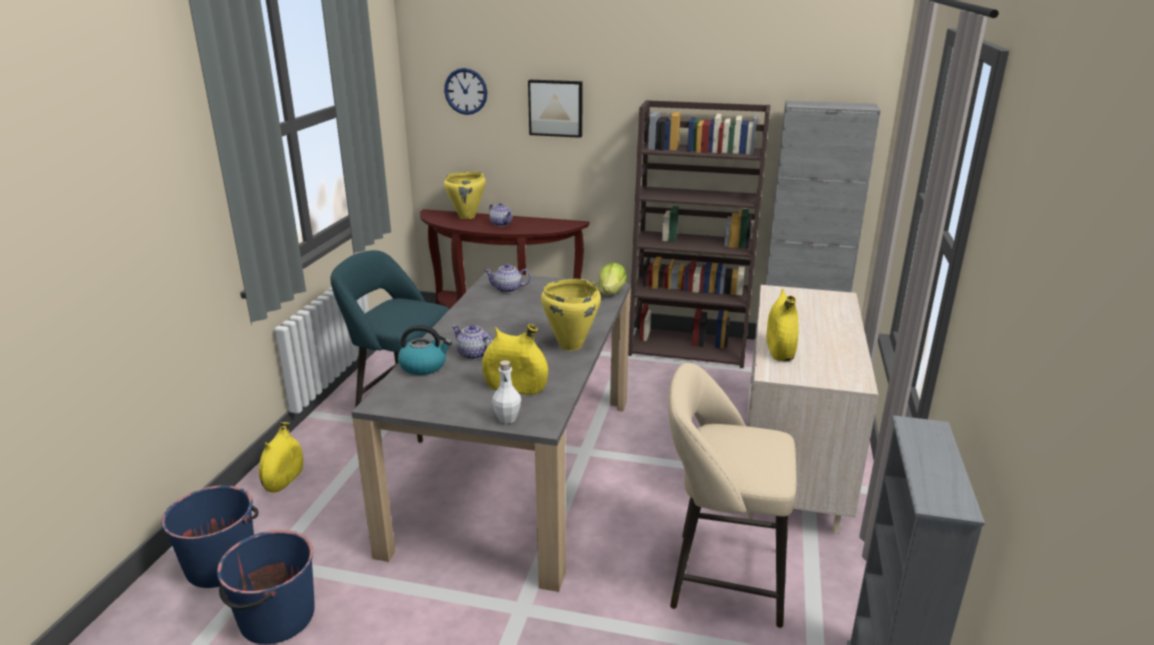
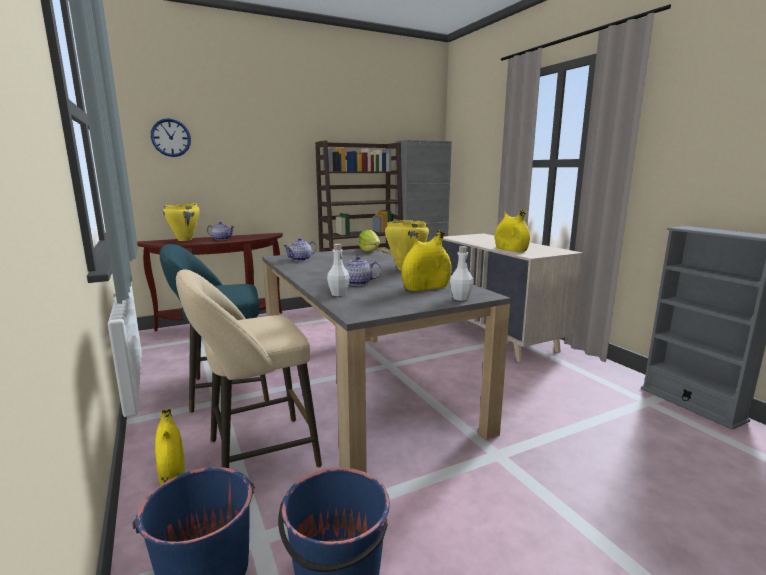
camera: 40 degrees left, 10 degrees down
(424, 366) = (338, 294): kettle -> white bottle
(556, 108) = (249, 150): picture -> none
(720, 577) = (553, 389): beige stool -> beige stool (256, 455)

